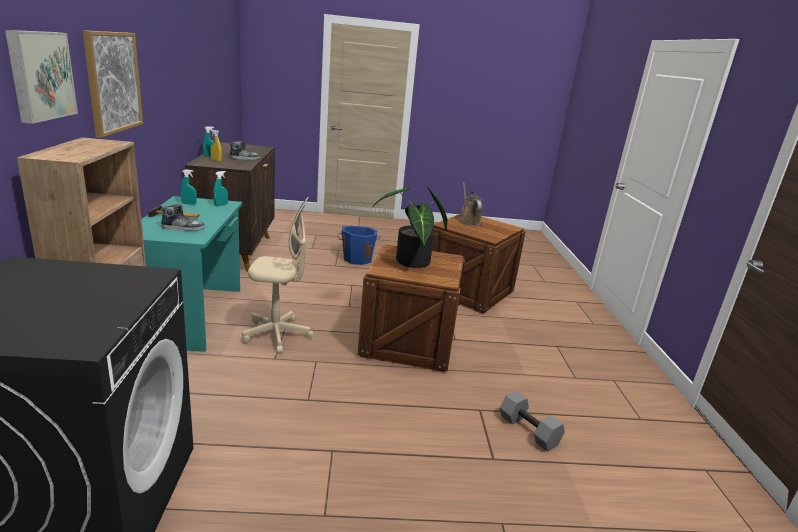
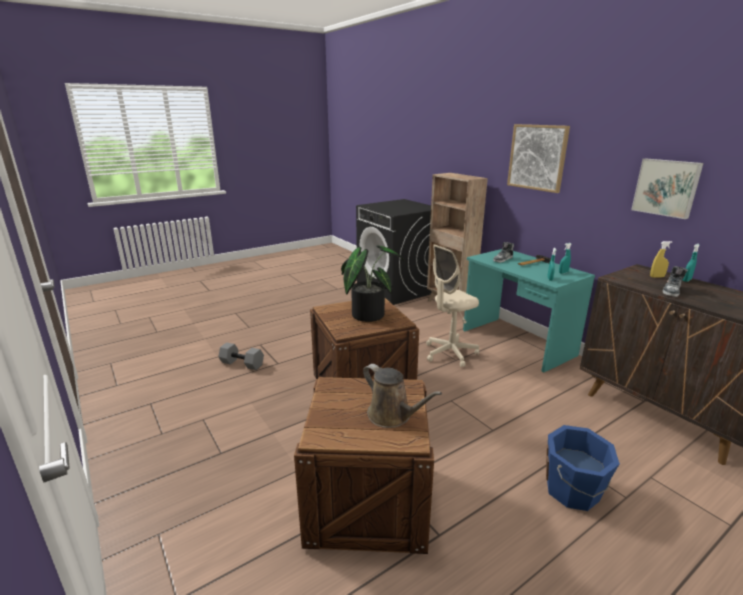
camera: 150 degrees right, 0 degrees up
(39, 75) = (480, 144): picture -> picture (666, 187)

